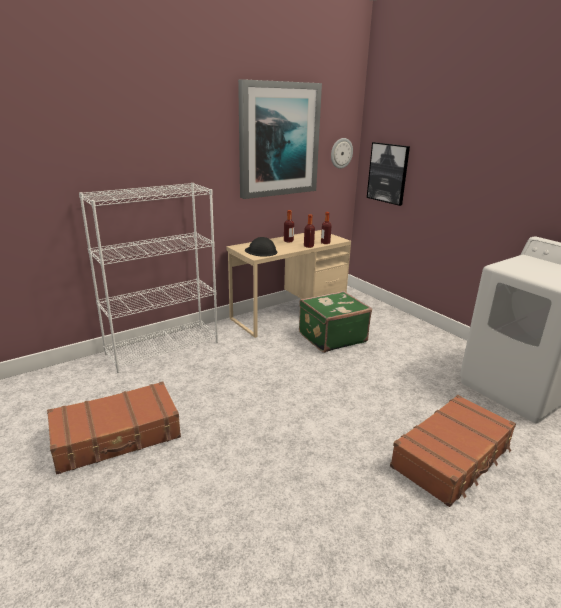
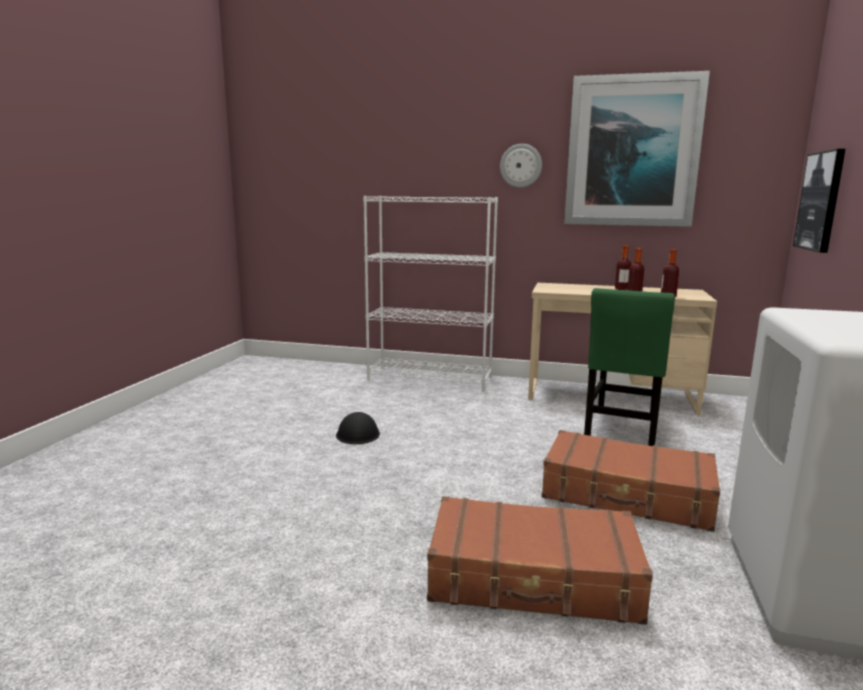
camera: 50 degrees right, 10 degrees down
(117, 436) = (293, 411): brown suitcase -> brown suitcase (627, 495)
(261, 251) = (561, 289): black hard hat -> black hard hat (358, 433)
(331, 337) = (621, 428): green suitcase -> green chair
(341, 153) = (756, 175): wall clock -> wall clock (520, 165)

